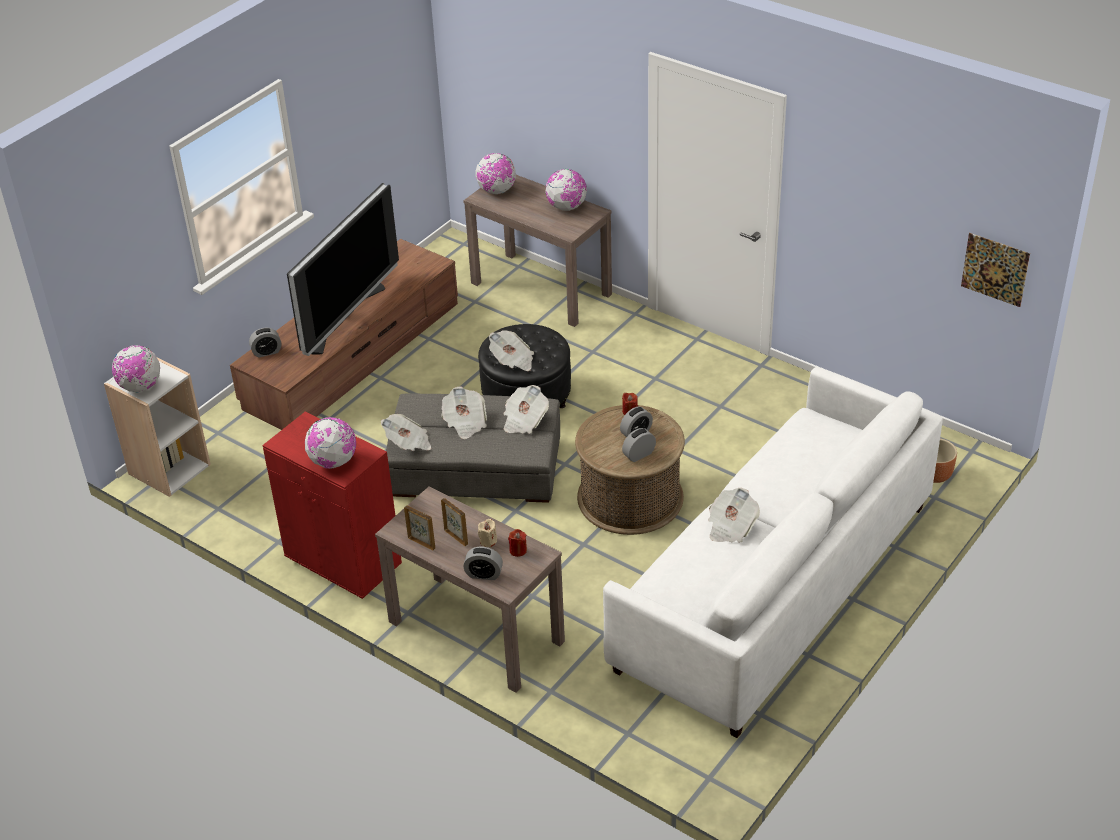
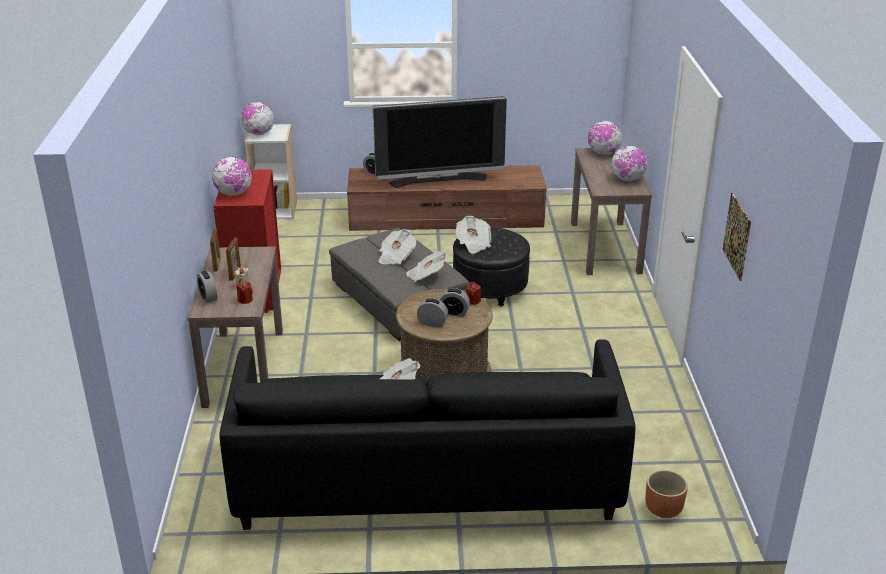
camera: 50 degrees right, 10 degrees down
(408, 443) = (351, 247): newspaper -> none
(774, 586) = (427, 478): white sofa -> black sofa
(995, 269) = (775, 322): picture -> picture (737, 236)

